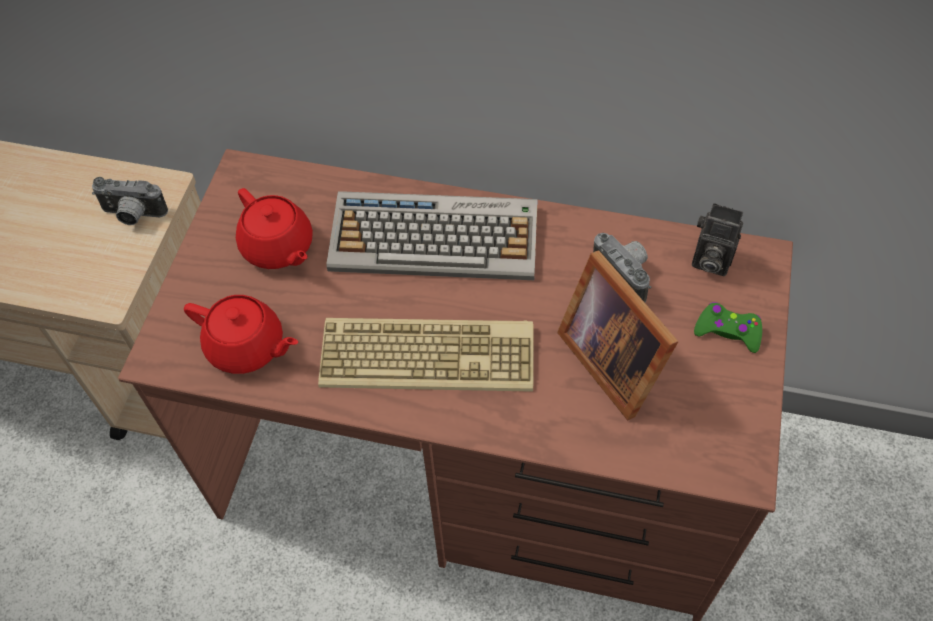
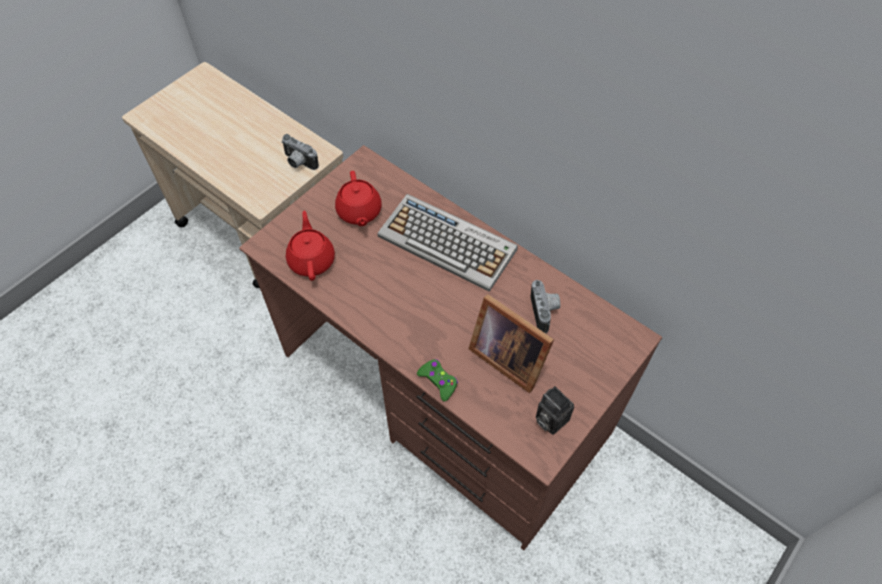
camera: 25 degrees right, 0 degrees up
(247, 347) = (312, 260): red teapot -> red teapot turned 150 degrees counterclockwise
(429, 353) = (406, 306): keyboard -> none
(612, 358) = (507, 356): picture frame -> picture frame turned 45 degrees counterclockwise
(709, 260) = (601, 325): camera -> camera (549, 419)
(728, 331) = (586, 371): green game controller -> green game controller (438, 381)

